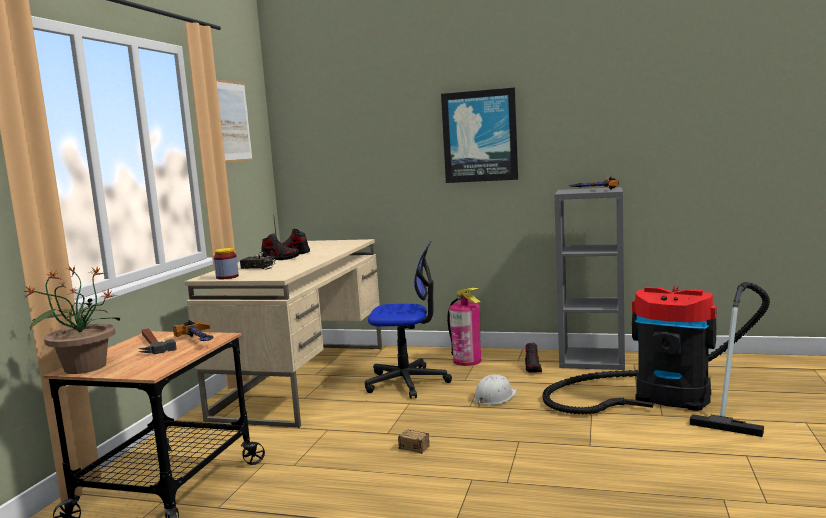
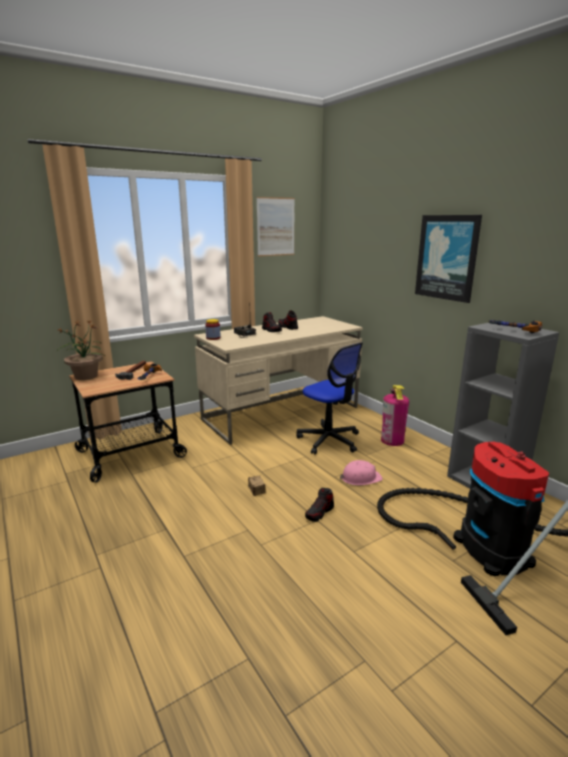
camera: 40 degrees right, 10 degrees up
(494, 397) = (360, 478): white hard hat -> pink hard hat
(533, 368) = (427, 467): shoe -> shoe (319, 512)

